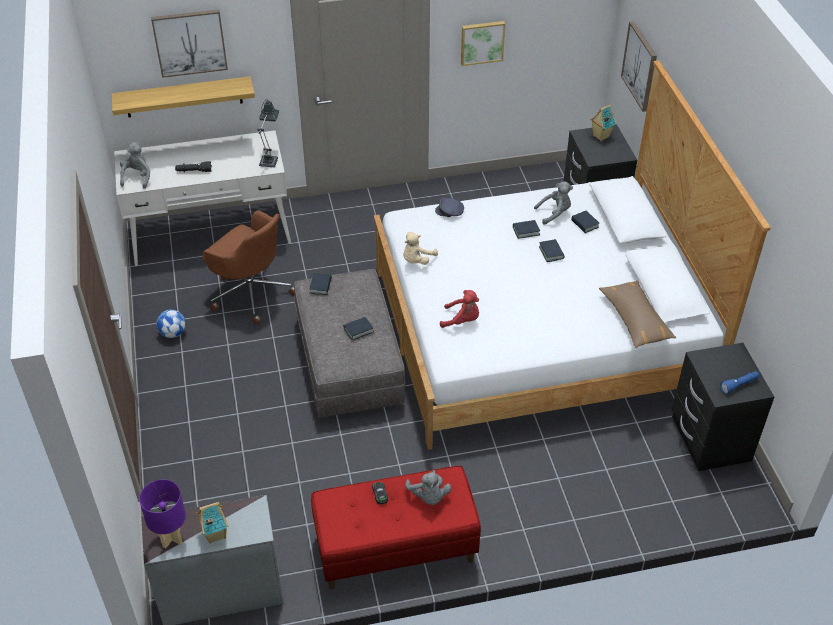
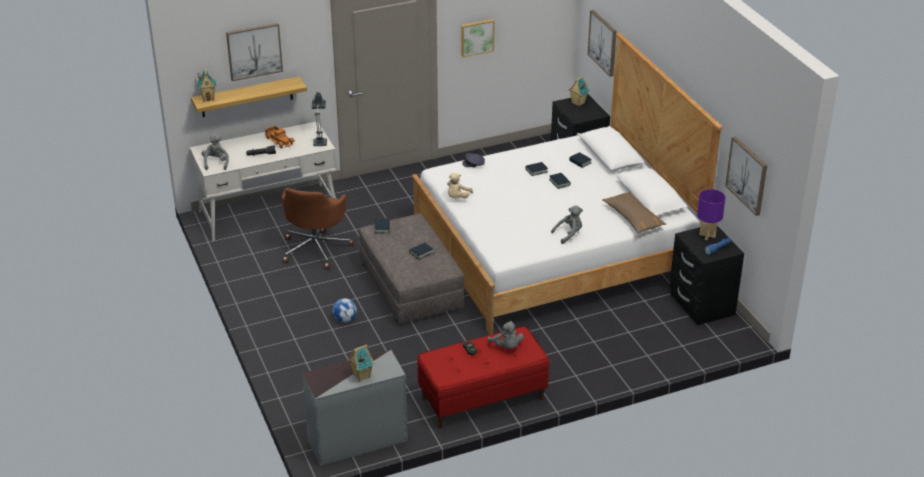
camera: 10 degrees left, 10 degrees down
(131, 97) = (208, 98): none -> toy house
(171, 539) = (329, 382): purple table lamp -> purple table lamp (707, 236)
(173, 333) = (261, 283): football -> football (345, 319)
(222, 153) = (280, 140): none -> toy truck
(251, 292) = (316, 249): brown office chair -> brown office chair turned 75 degrees clockwise
(462, 320) = (503, 231): red plush toy -> none
(554, 213) = (555, 157): grey plush toy -> grey plush toy (569, 234)
(794, 301) = (747, 175): none -> picture

